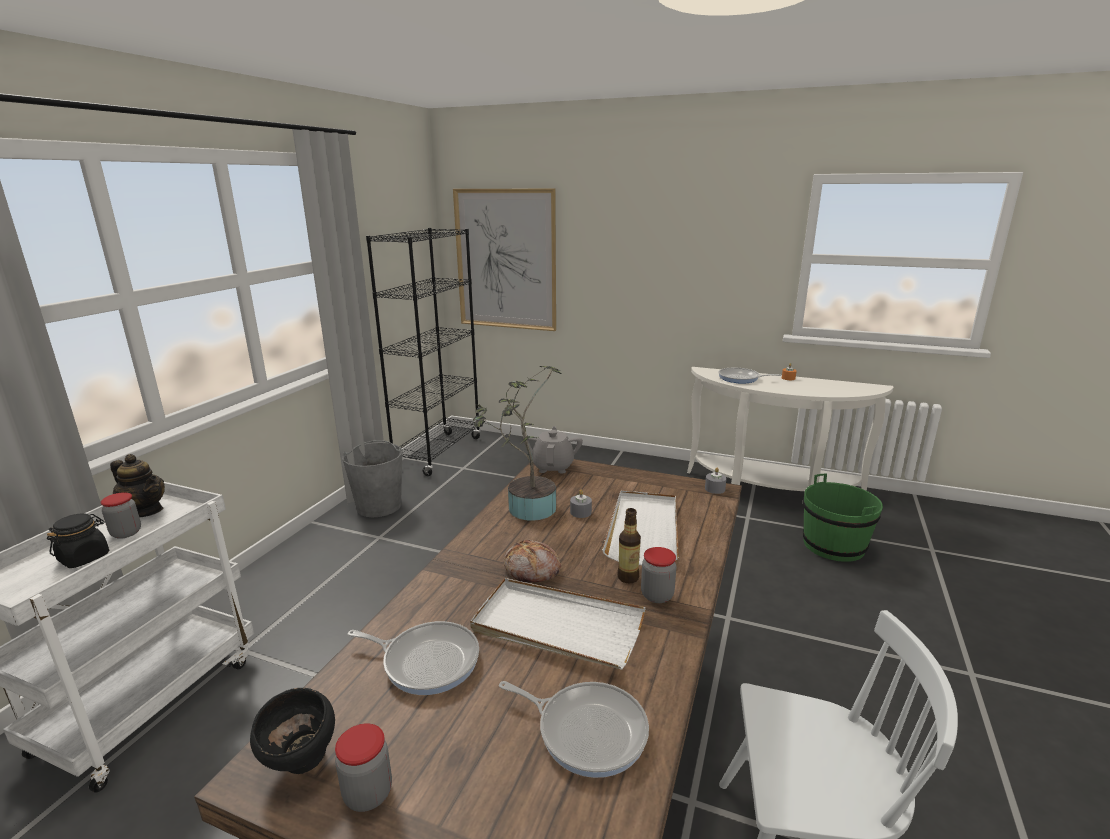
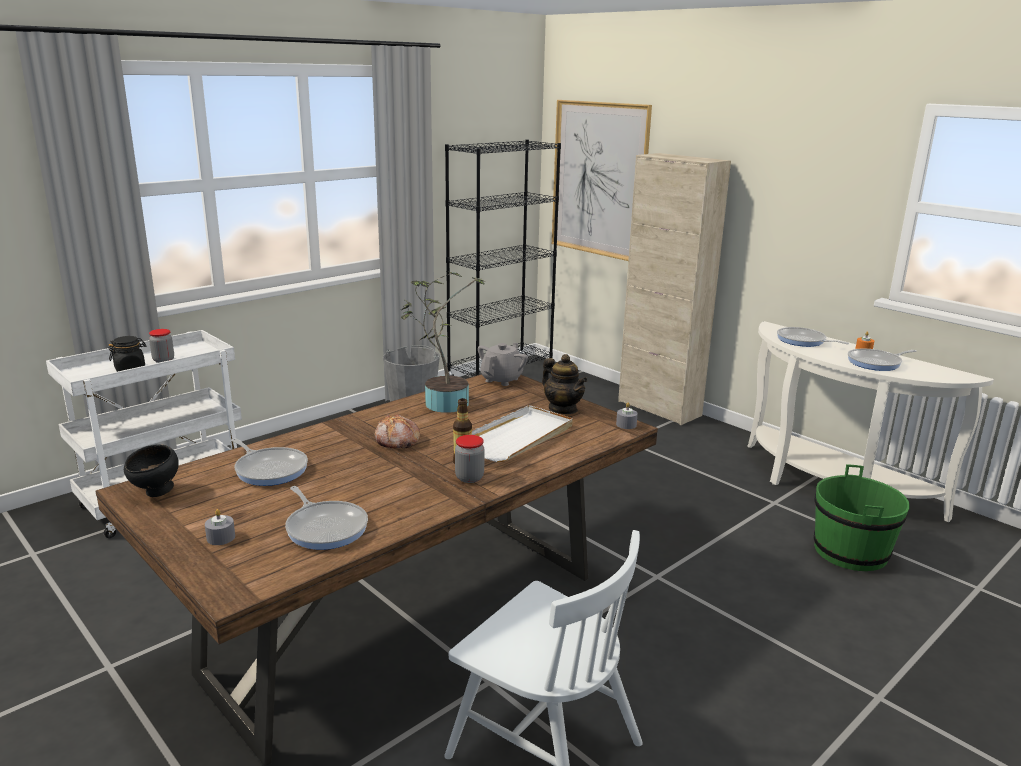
camera: 25 degrees right, 0 degrees up
(145, 511) = (184, 349): teapot -> teapot (563, 409)
(368, 794) = (176, 515): jar -> none
(557, 627) = (373, 475): white tray -> none
(580, 512) = (482, 415): grey candle -> grey candle (221, 537)
(594, 454) = (659, 408): none -> beige cabinet
(811, 387) = (876, 363): none -> frying pan

